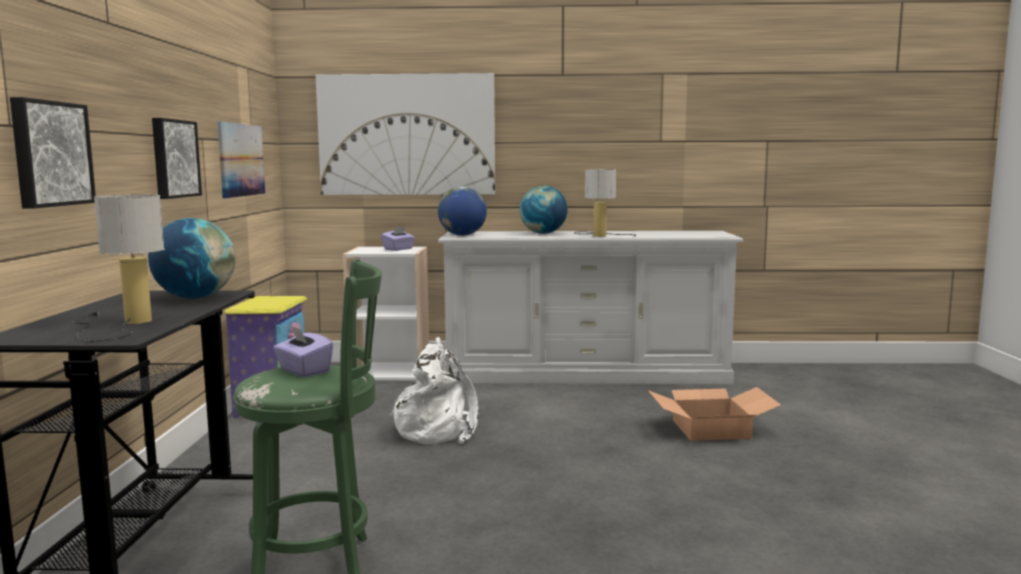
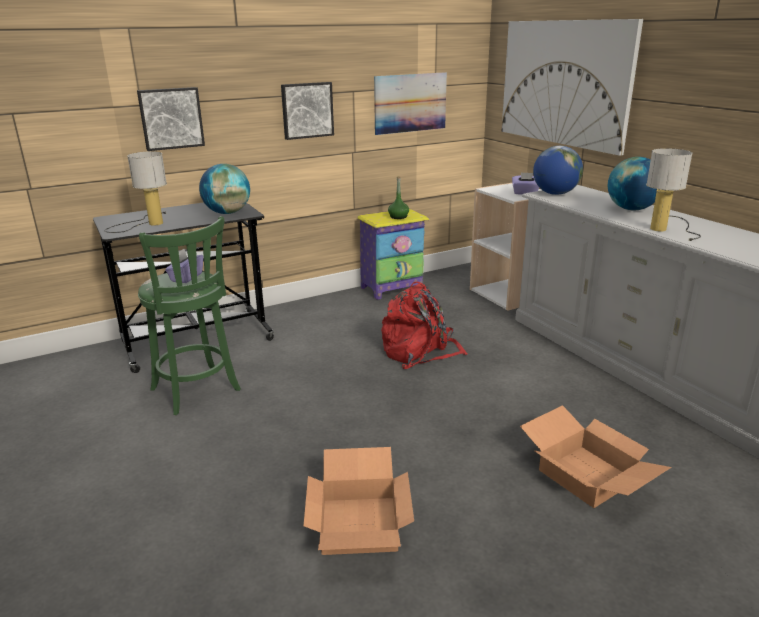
camera: 60 degrees right, 15 degrees up
(278, 301) = (398, 217): none -> green bottle
(438, 430) = (420, 352): white backpack -> red backpack
(710, 527) = (357, 523): none -> cardboard box

